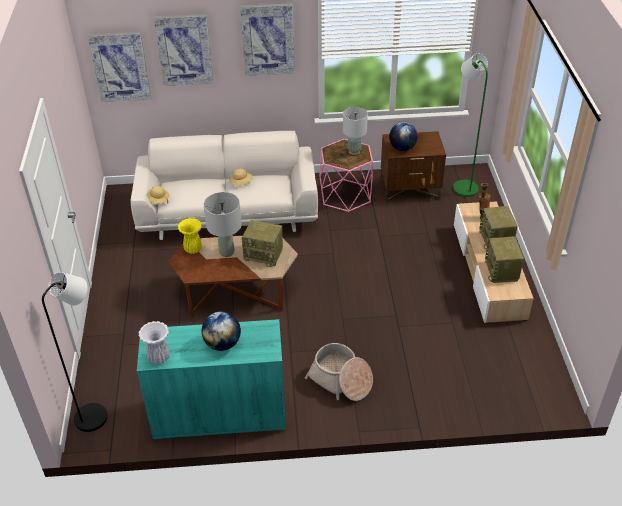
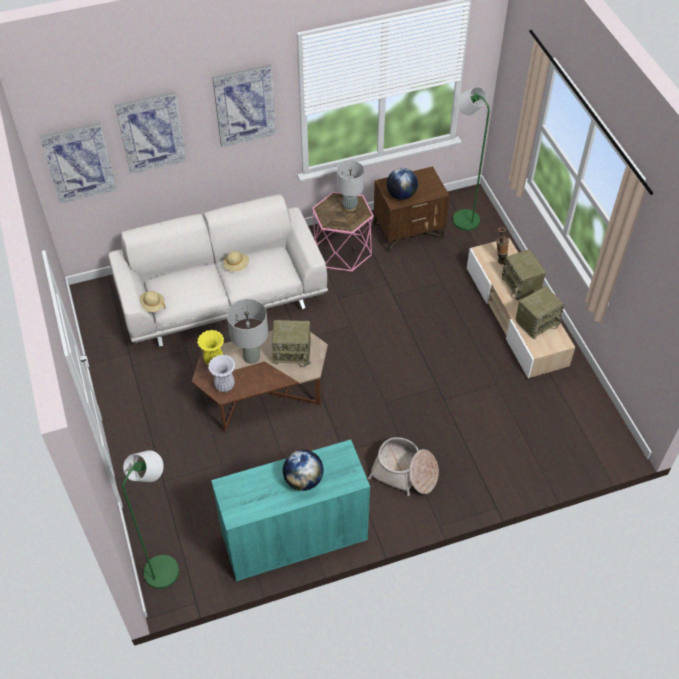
camera: 15 degrees left, 10 degrees up
(96, 414) = (166, 566): black floor lamp -> green floor lamp
(158, 358) = (243, 511): white vase -> white vase (224, 386)
(502, 271) = (537, 322): radio -> radio turned 105 degrees counterclockwise

